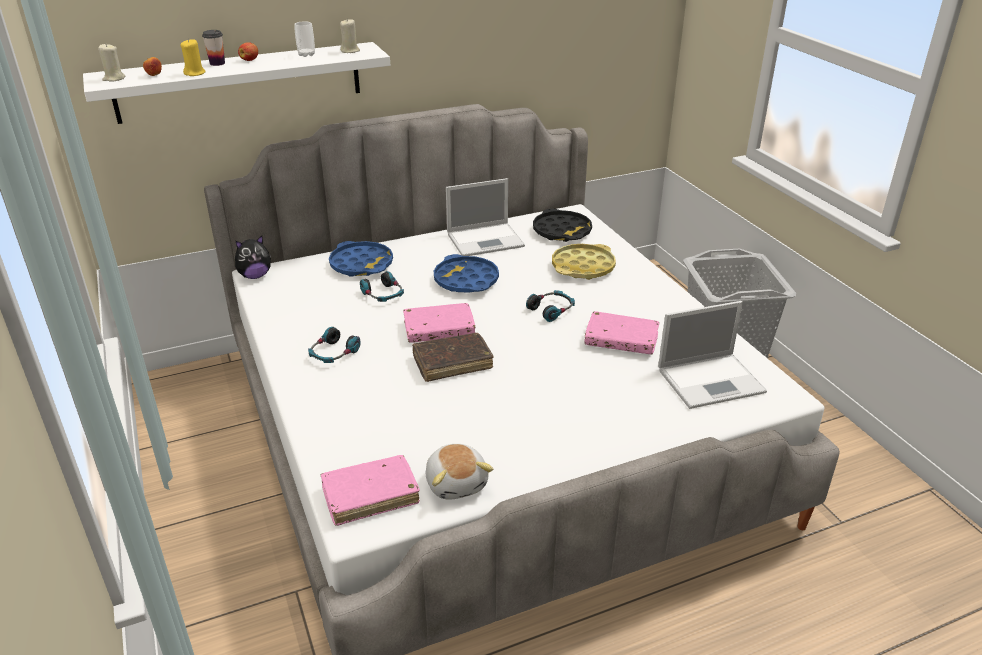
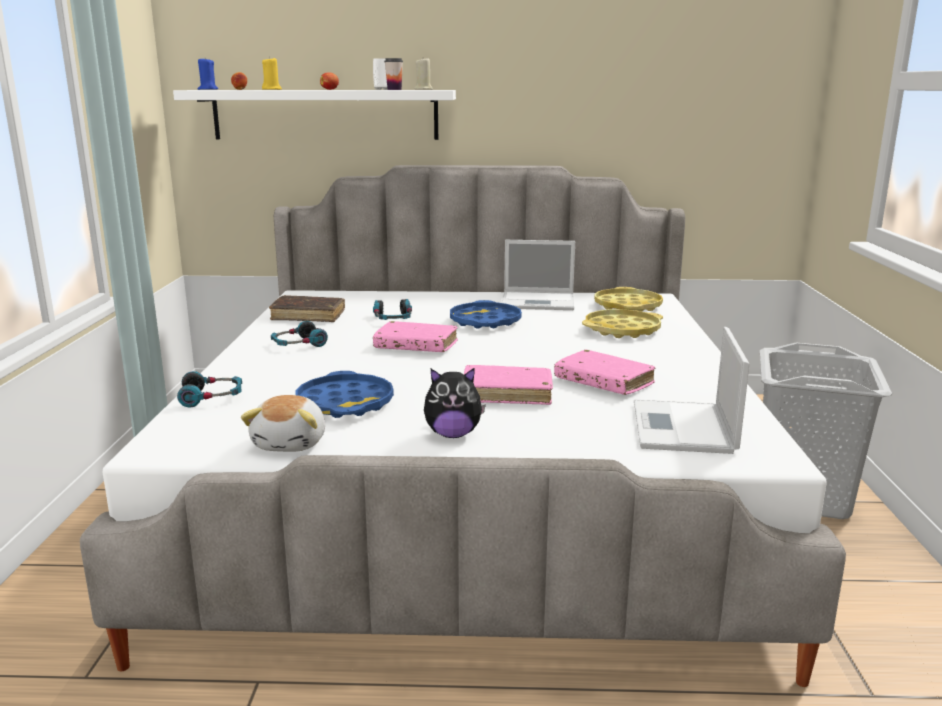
camera: 25 degrees right, 15 degrees down
(114, 78) = (208, 89): beige candle -> blue candle
(217, 63) = (301, 89): cup -> cup (394, 89)
(255, 276) = (298, 295): plush toy -> plush toy (453, 434)
(361, 264) = (398, 300): blue tray -> blue tray (345, 403)
(370, 496) = (198, 433): pink book -> pink book (507, 394)
(452, 363) = (400, 367): brown book -> brown book (308, 316)
(551, 310) = (550, 351): headphones -> headphones (212, 397)
(562, 231) = (627, 306): black tray -> yellow tray
(712, 380) = (683, 428): laptop -> laptop turned 90 degrees clockwise

